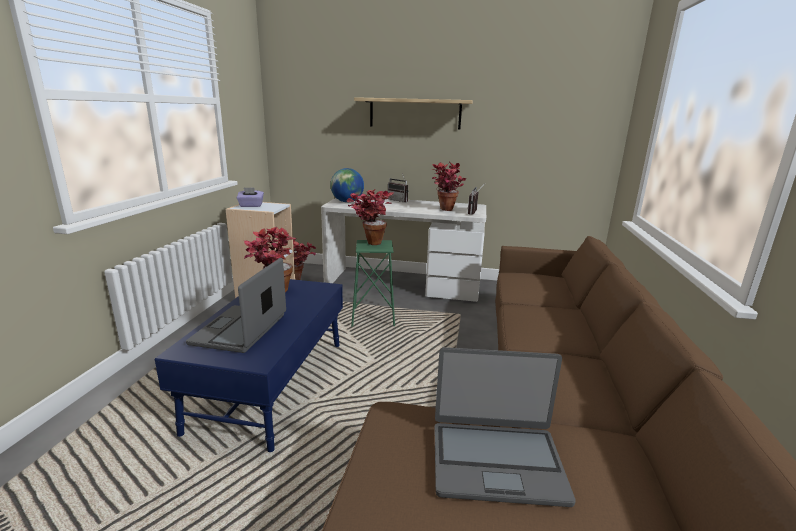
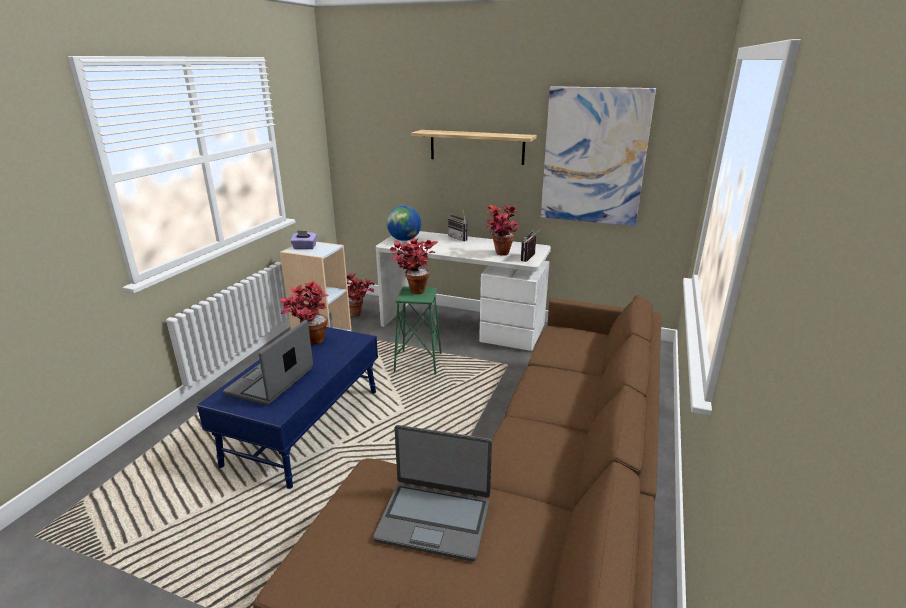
camera: 10 degrees right, 5 degrees up
(526, 120) = (594, 157): none -> picture

